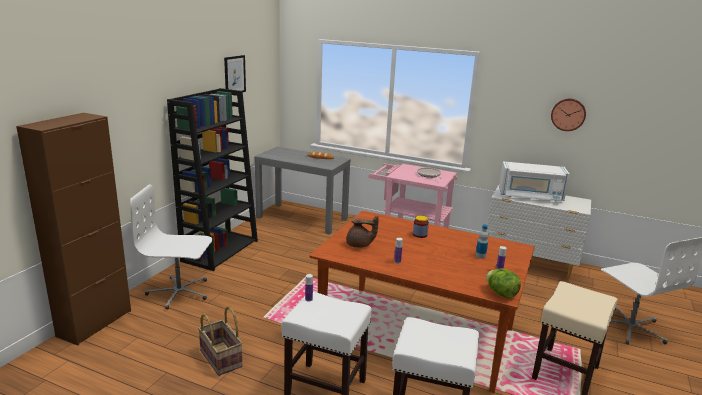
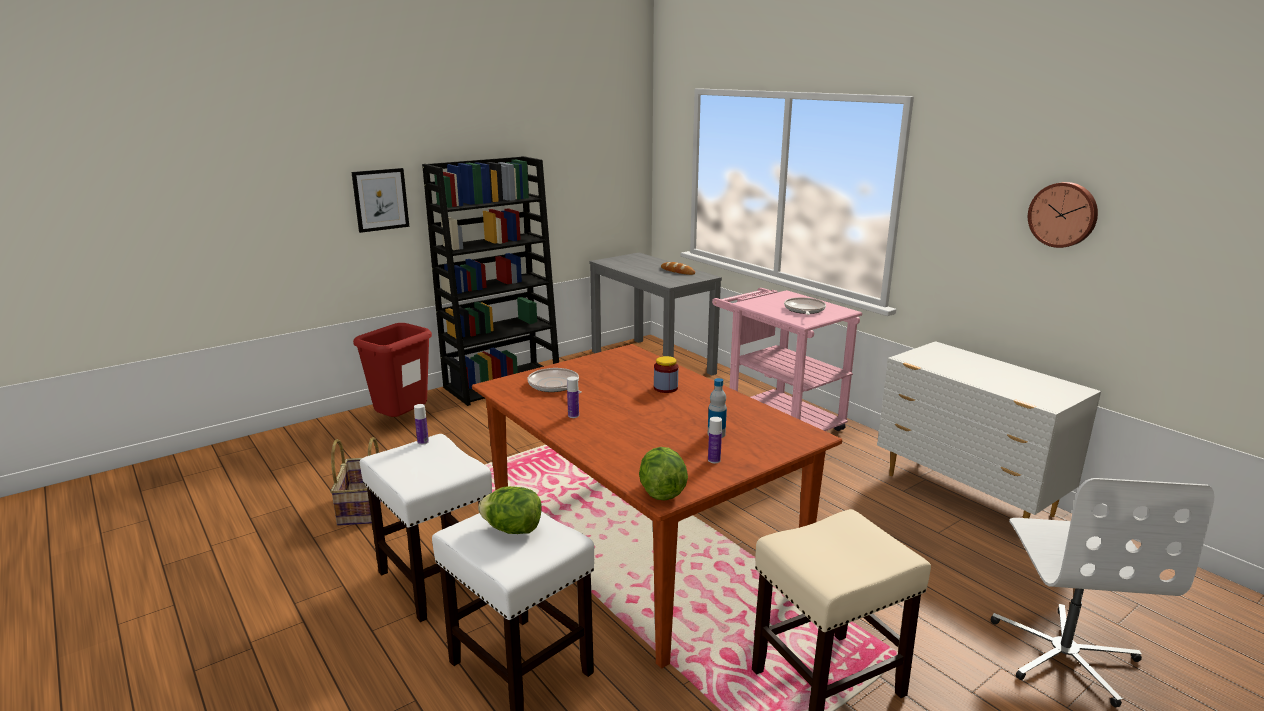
camera: 30 degrees right, 0 degrees up
(95, 323) = (286, 435): brown cabinet -> none
(179, 292) = (403, 422): white office chair -> red trash can
(234, 75) = (554, 139): picture -> picture (380, 199)
(359, 245) = (555, 385): brown teapot -> frying pan
(434, 337) = (513, 529): none -> lettuce
(530, 196) = (968, 367): white microwave -> none

